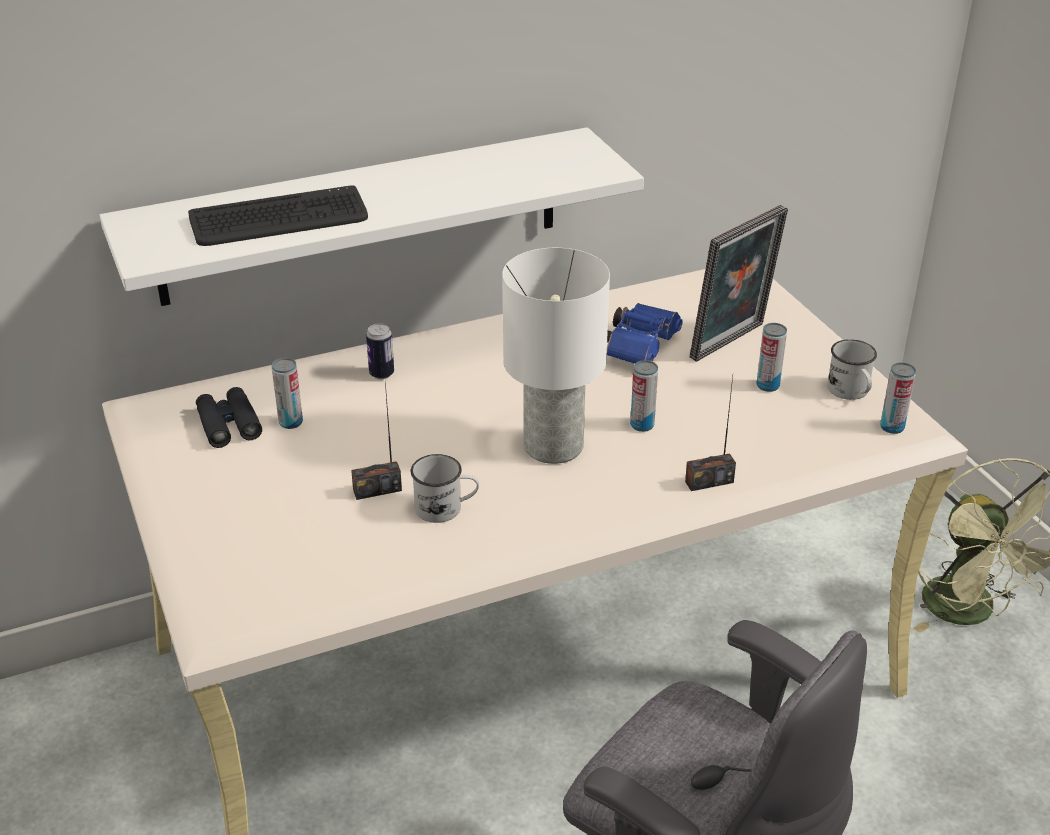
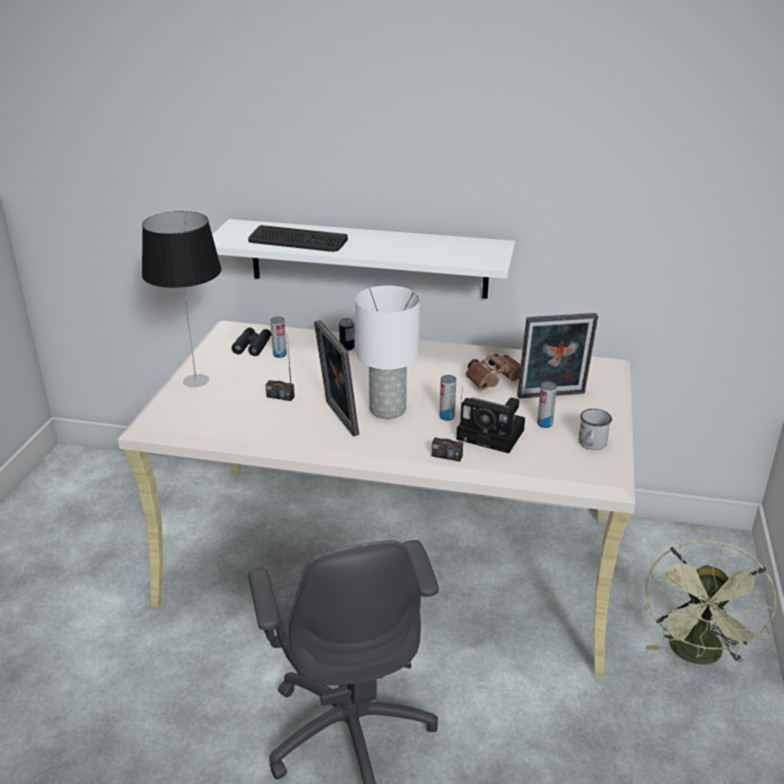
camera: 35 degrees right, 5 degrees down
(207, 521) = (195, 381): none -> table lamp
(446, 508) = (300, 416): white mug -> none
(504, 490) = (337, 419): none -> picture frame
(640, 347) = (496, 381): blue binoculars -> brown binoculars
(728, 427) = (493, 435): none -> camera
(892, 427) = (593, 471): can -> none

